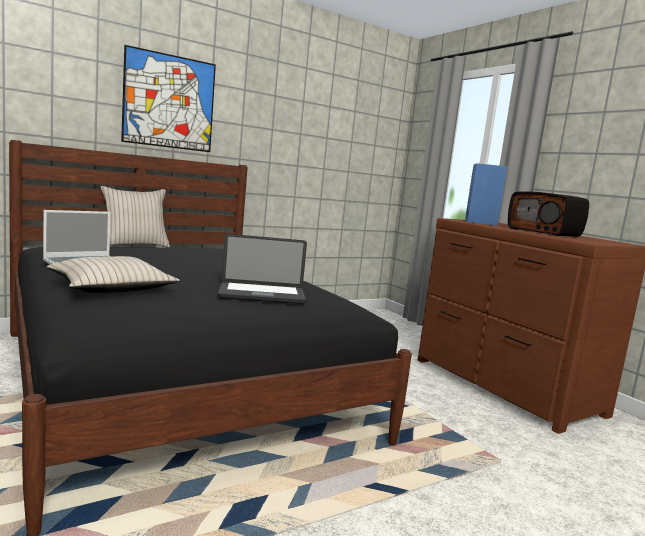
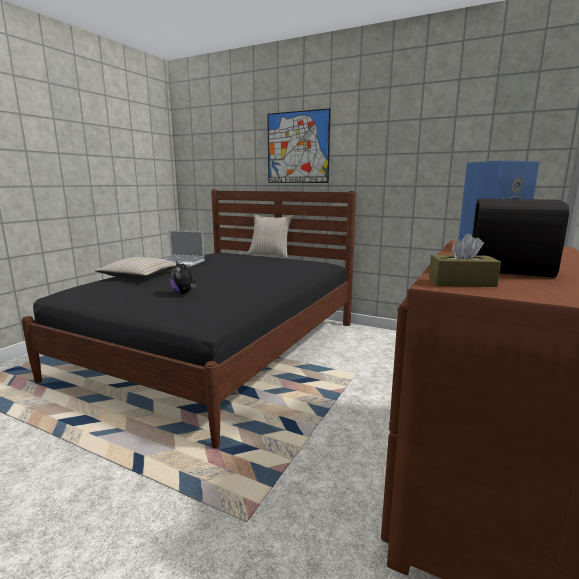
camera: 60 degrees right, 5 degrees up
(262, 295) = (184, 293): laptop -> plush toy
(586, 241) = (461, 282): none -> brown tissue box

